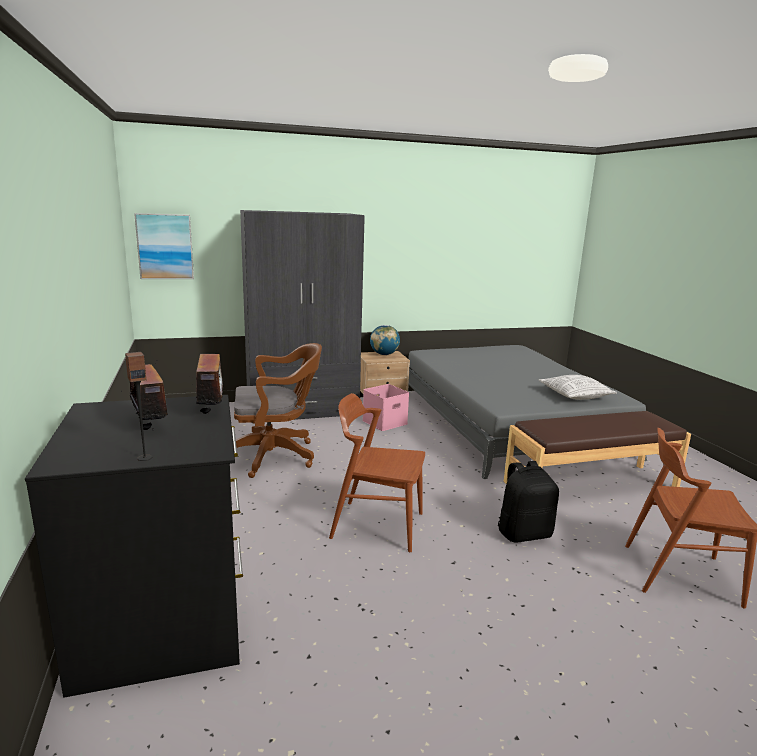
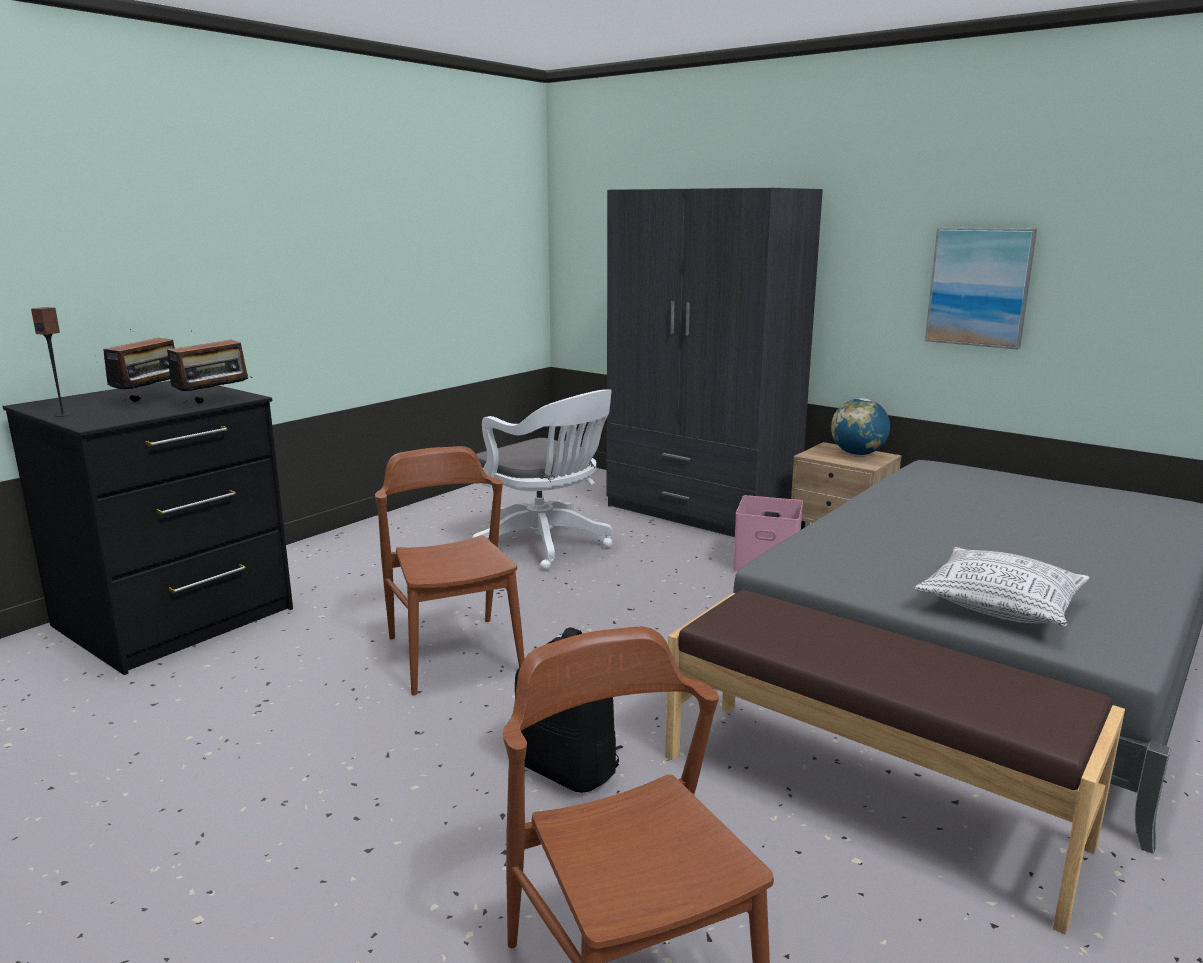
camera: 55 degrees right, 0 degrees up
(165, 246) = (584, 245): picture -> picture (979, 287)
(275, 455) = (546, 545): brown office chair -> white office chair

